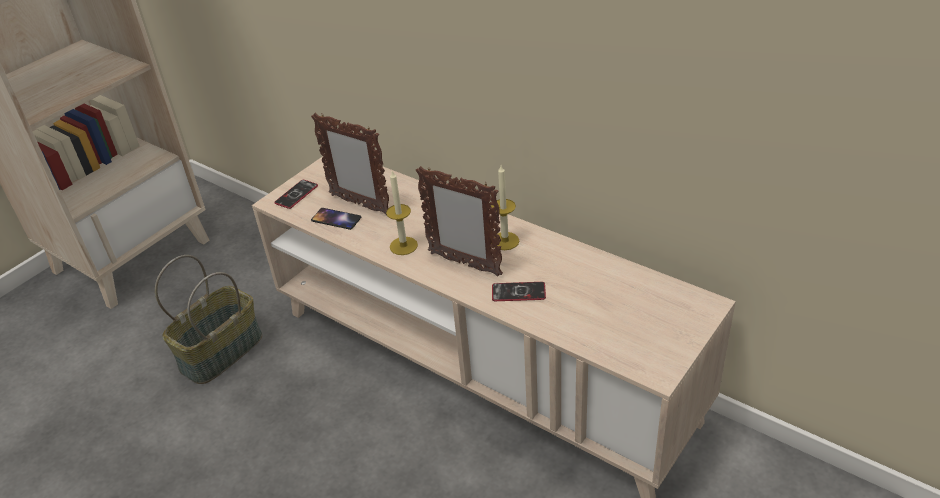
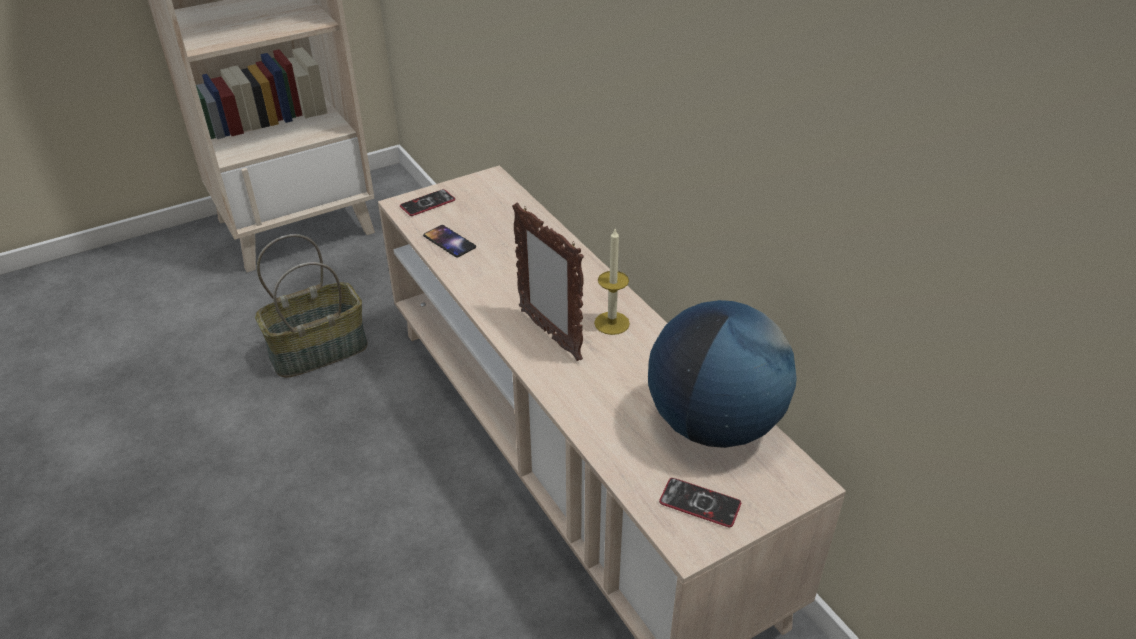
camera: 20 degrees right, 0 degrees up
(359, 204) = (483, 233): picture frame -> none
(403, 246) = (498, 293): candle -> none
(518, 292) = (588, 387): phone -> phone (700, 503)
(623, 288) = (714, 424): none -> globe

